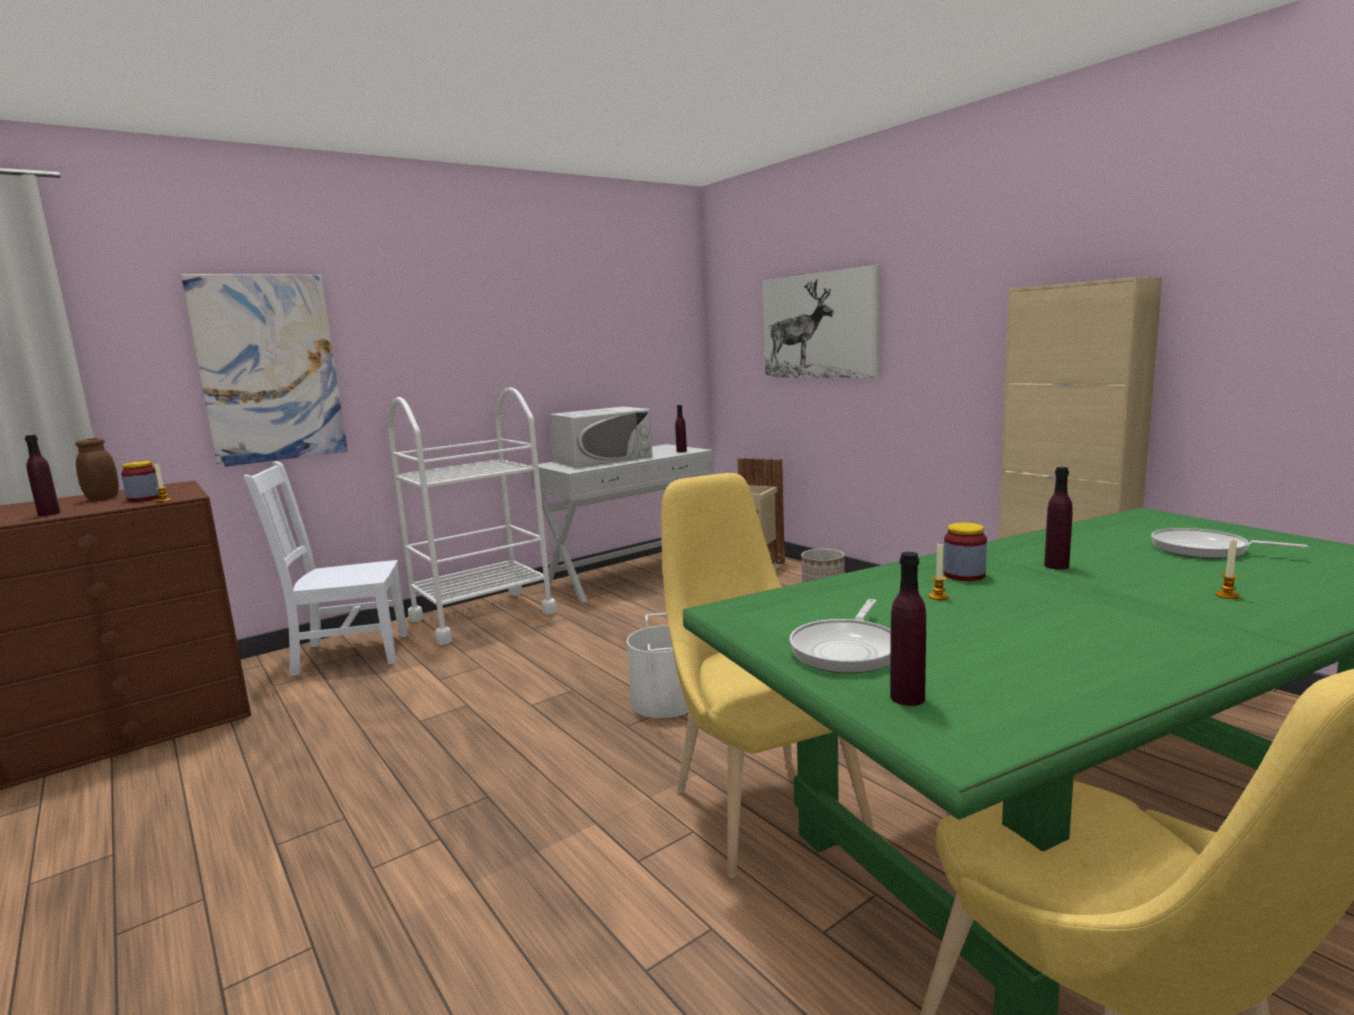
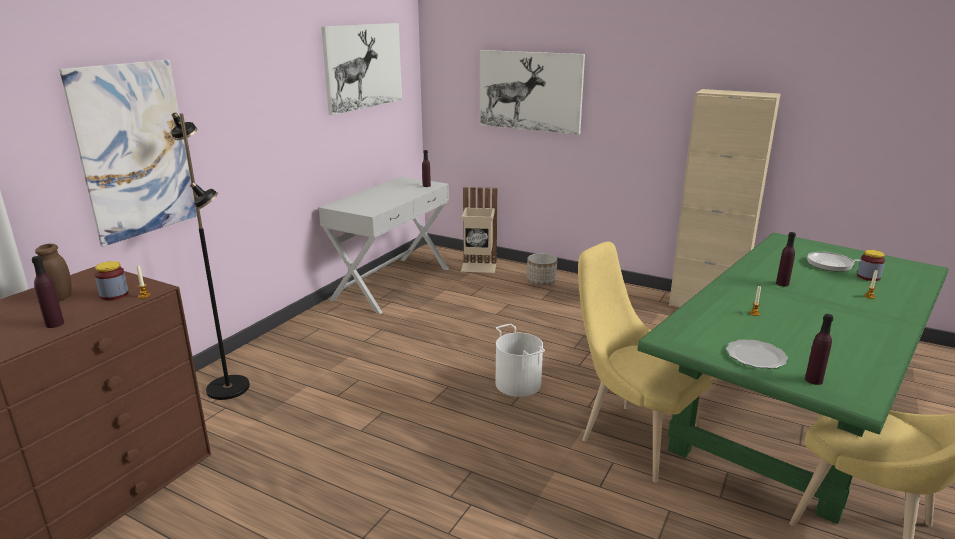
camera: 25 degrees left, 10 degrees up
(347, 654) = (229, 388): white chair -> black floor lamp
(482, 616) = (309, 336): white cart -> none
(602, 459) = (373, 197): white microwave -> none
(610, 304) = (363, 66): none -> picture
(847, 650) = (756, 356): frying pan -> plate
(964, 575) = (748, 295): jar -> jar (868, 277)

